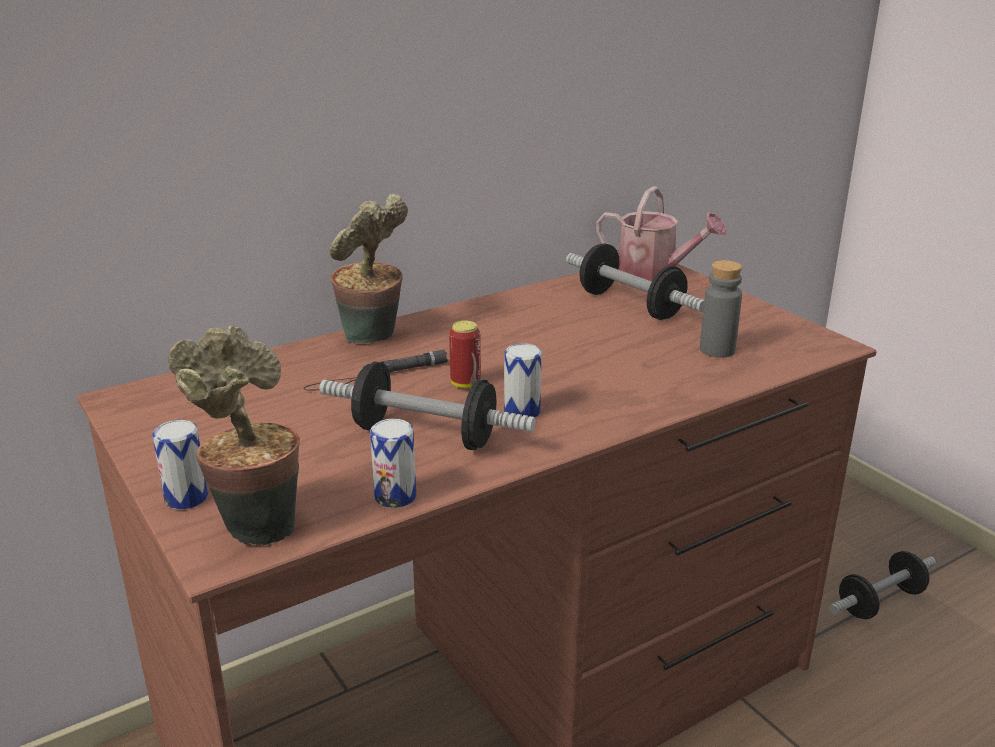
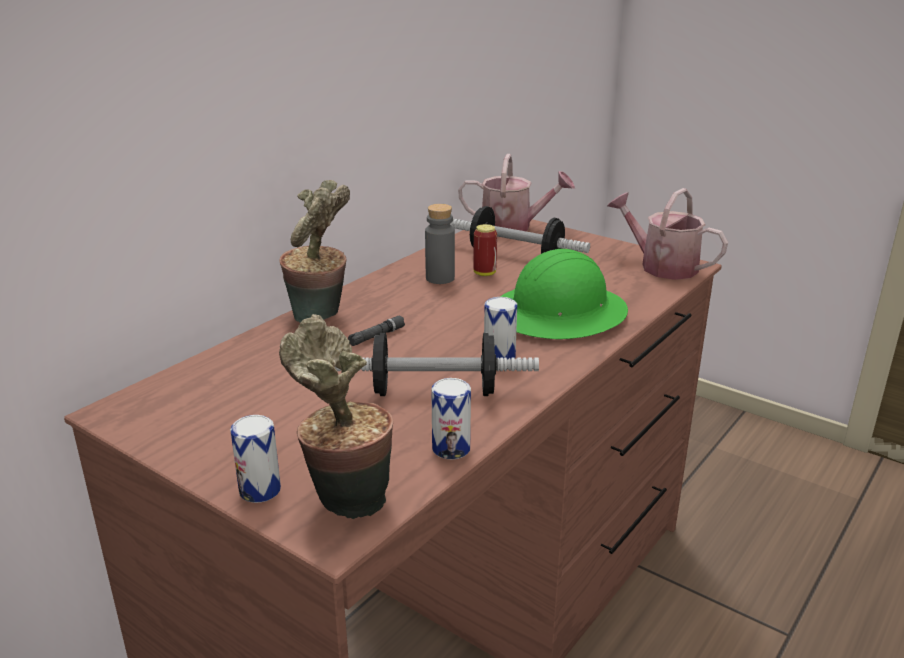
camera: 20 degrees left, 0 degrees up
(465, 384) = (433, 342): can -> can (484, 273)
(626, 377) = (559, 315): none -> green hard hat
(717, 350) = (610, 282): grey bottle -> grey bottle (440, 278)
(796, 340) = (661, 266): none -> watering can
(880, 602) = (700, 466): dumbbell -> none

